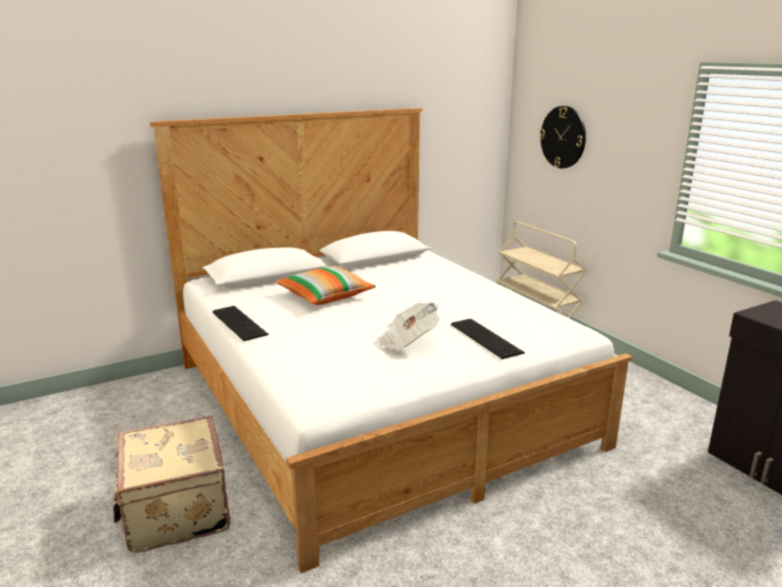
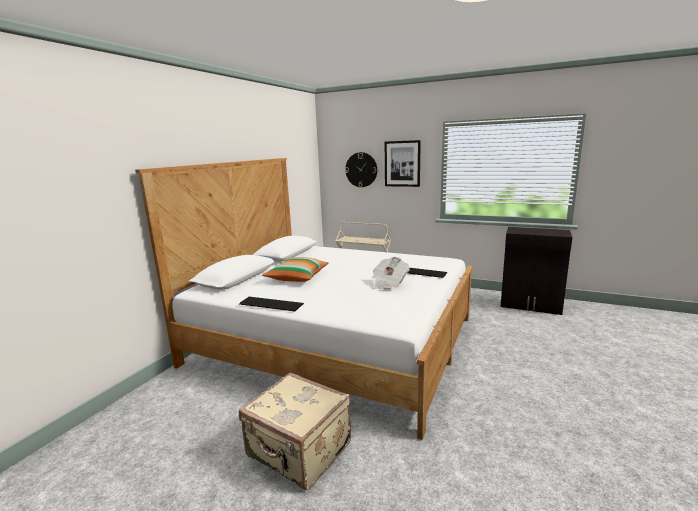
camera: 35 degrees left, 5 degrees down
(623, 136) = (402, 163): none -> picture

